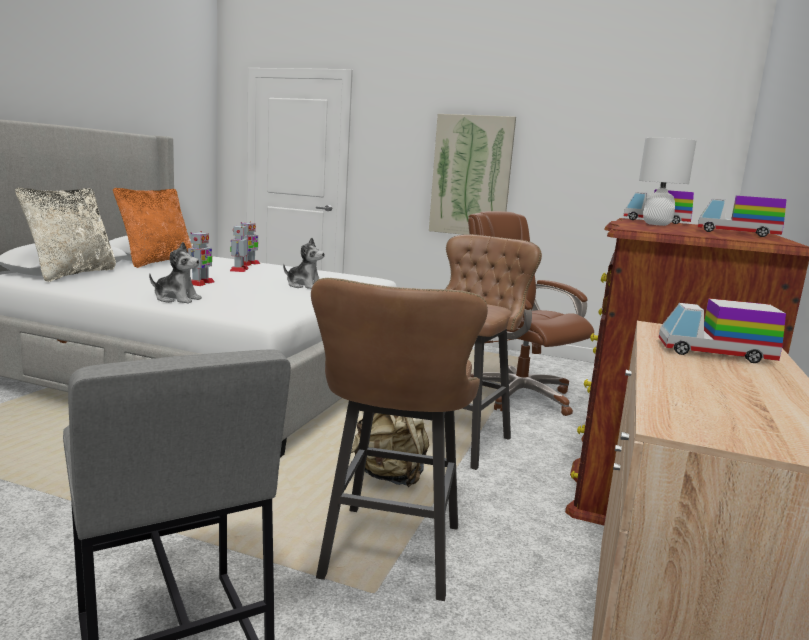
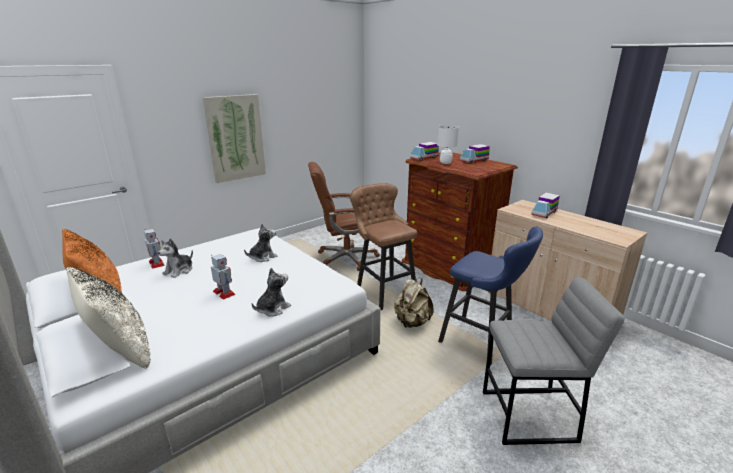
camera: 60 degrees left, 10 degrees up
(239, 270) = (179, 270): toy robot -> plush toy
(388, 561) = (483, 344): brown stool -> blue stool

